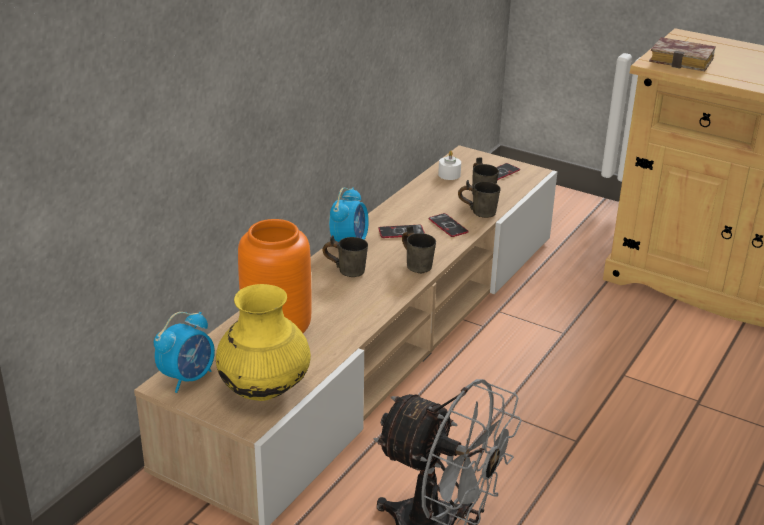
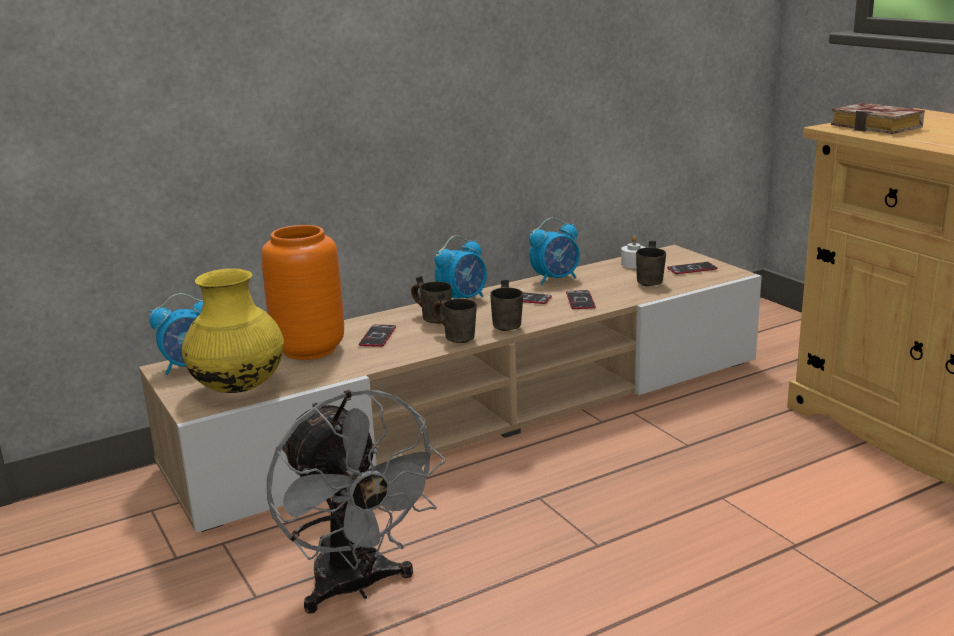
camera: 30 degrees right, 10 degrees down
(321, 303) = (377, 336): none -> phone
(403, 204) = (555, 279): none -> alarm clock
(479, 211) = (628, 294): grey mug -> grey mug (457, 336)

